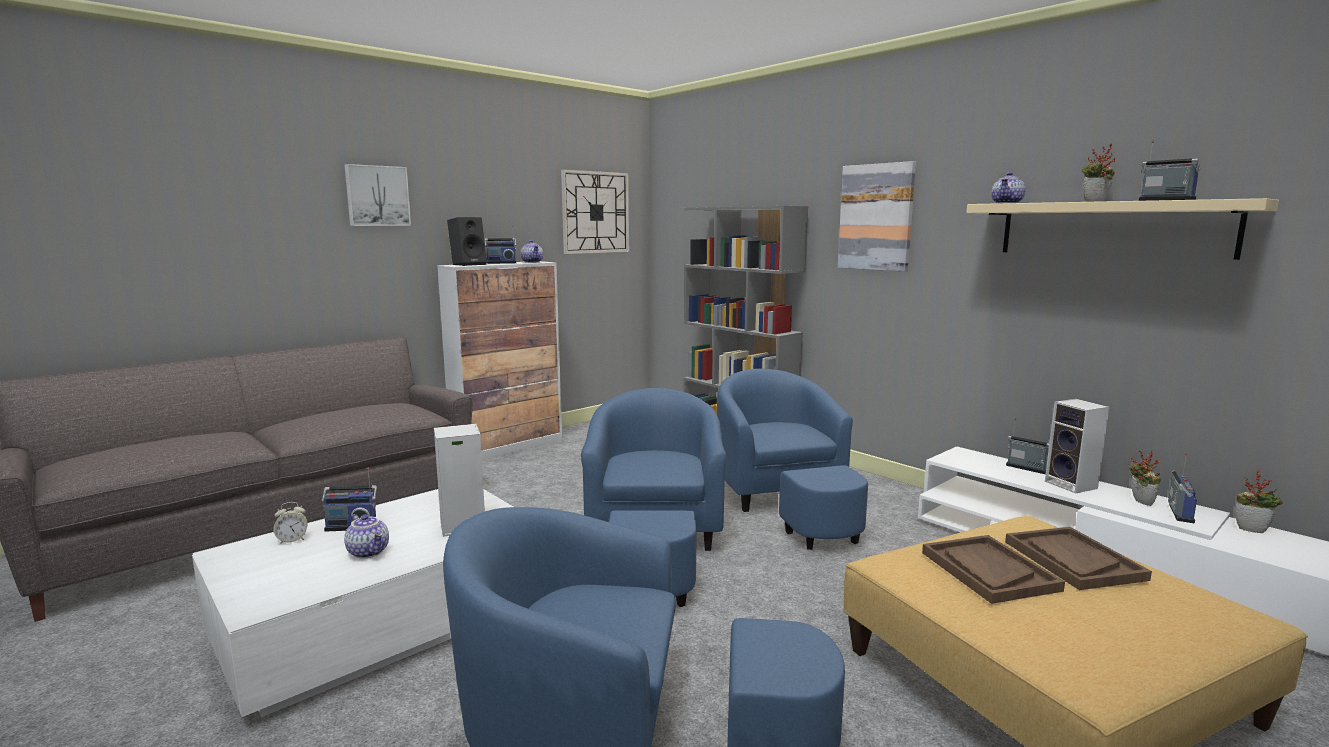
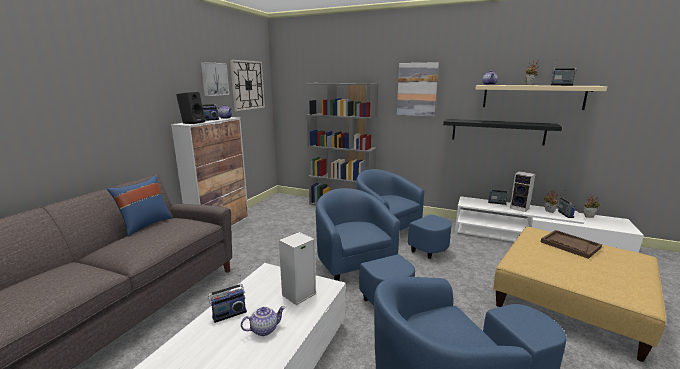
camera: 25 degrees left, 5 degrees up
(292, 540) = (199, 336): alarm clock -> none
(356, 404) = (145, 225): none -> blue pillow
(369, 552) = (264, 329): teapot -> teapot turned 45 degrees counterclockwise
(377, 196) = (128, 79): picture -> picture (214, 79)
(988, 571) = (552, 257): brown tray -> none
(1035, 307) = (497, 131): none -> black shelf

